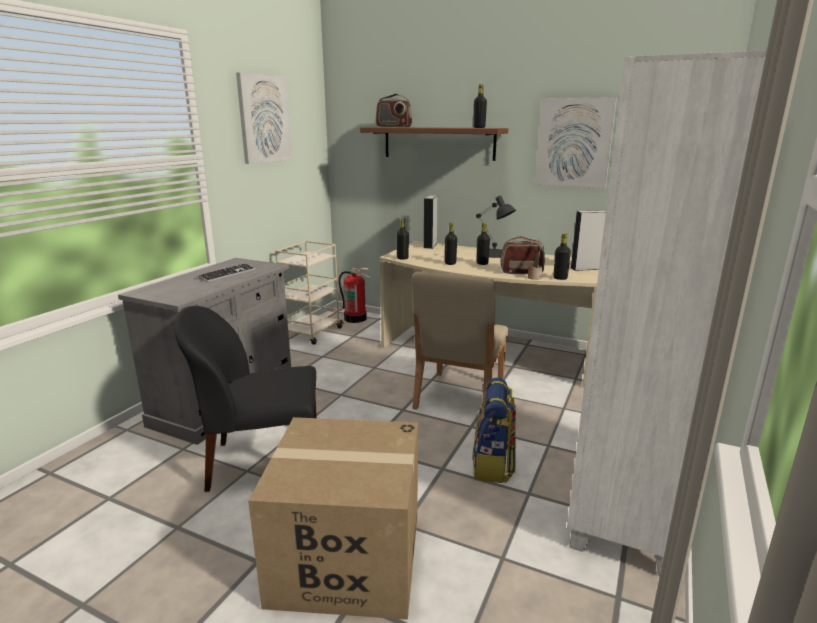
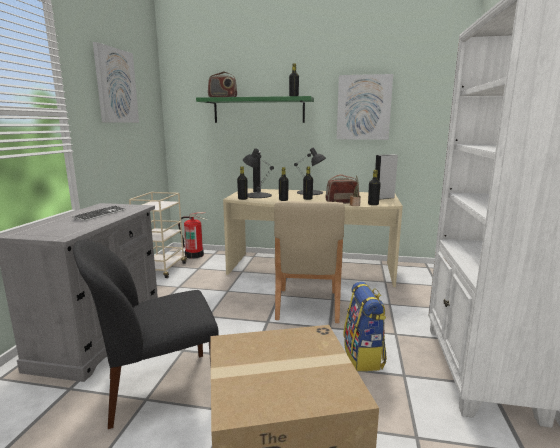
camera: 15 degrees left, 5 degrees down
(424, 254) = (257, 195): none -> black table lamp
(438, 143) = (258, 110): brown shelf -> green shelf

